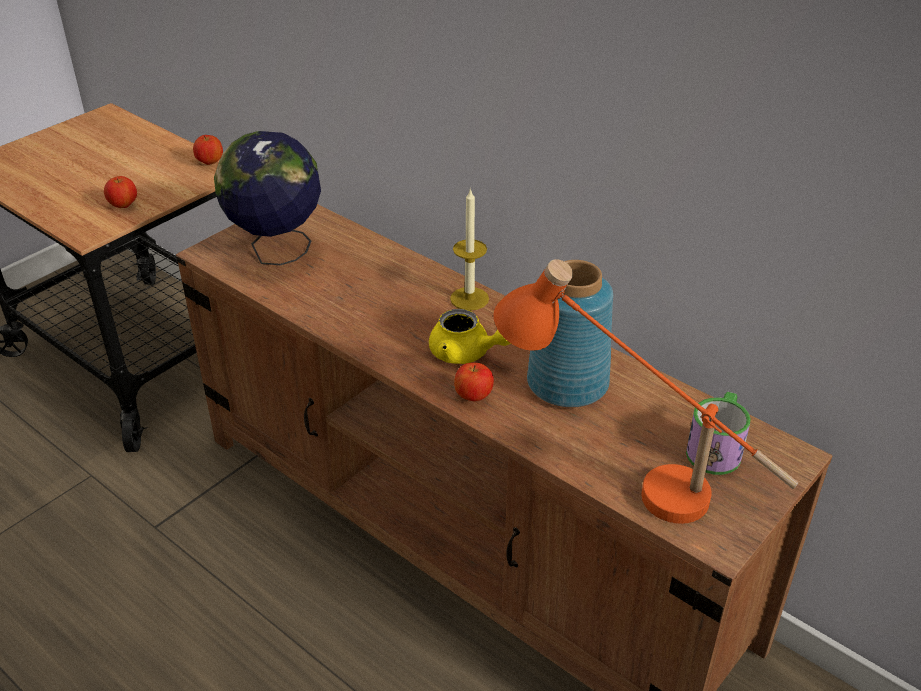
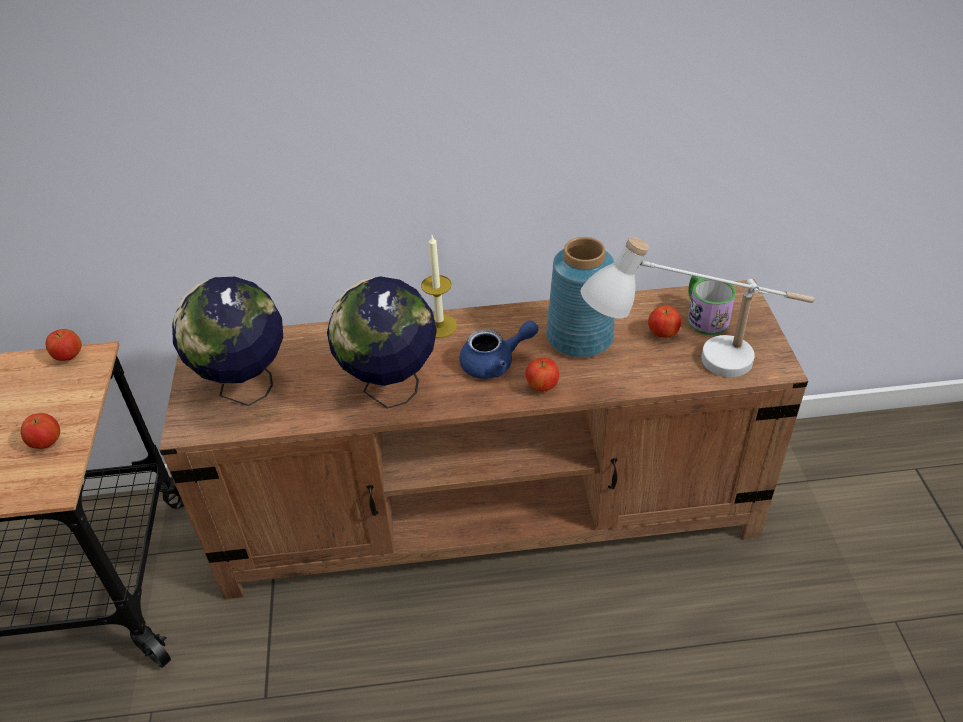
camera: 45 degrees left, 5 degrees up
(361, 318) = (390, 390): none -> globe
(466, 354) = (495, 363): yellow teapot -> blue teapot
(628, 478) = (691, 367): orange table lamp -> white table lamp
(649, 433) = (662, 334): none -> apple

